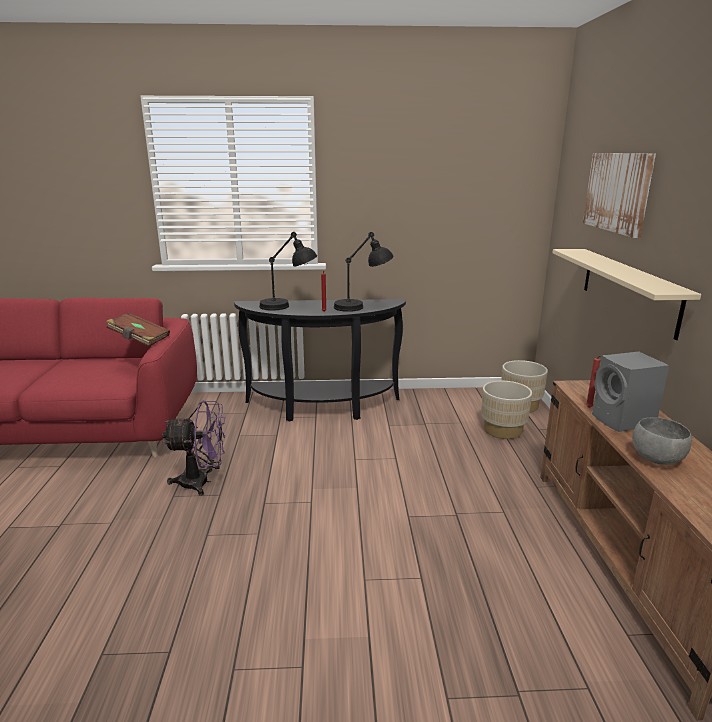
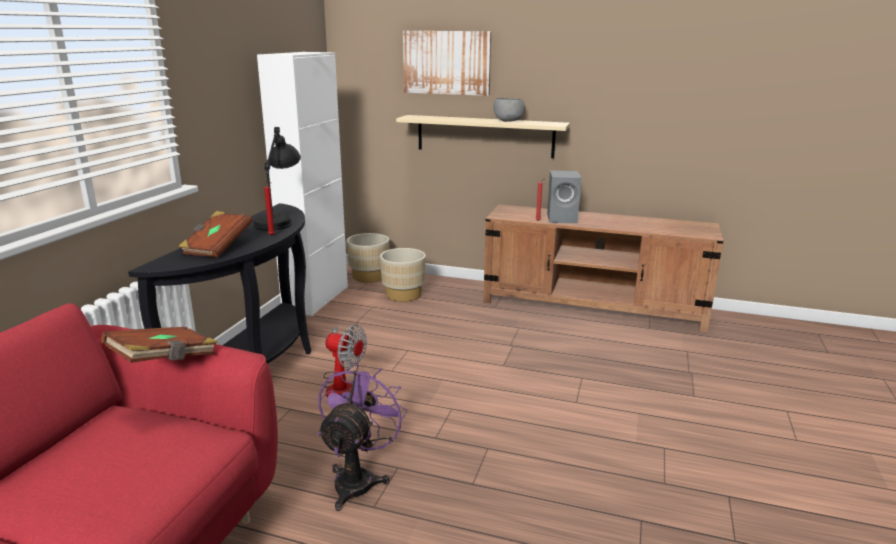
camera: 70 degrees left, 0 degrees up
(288, 306) = (217, 247): black table lamp -> brown book
(317, 445) = (342, 386): none -> fan
(448, 396) = (316, 299): none -> white cabinet
(656, 459) = (613, 225): grey bowl -> grey bowl (507, 121)

